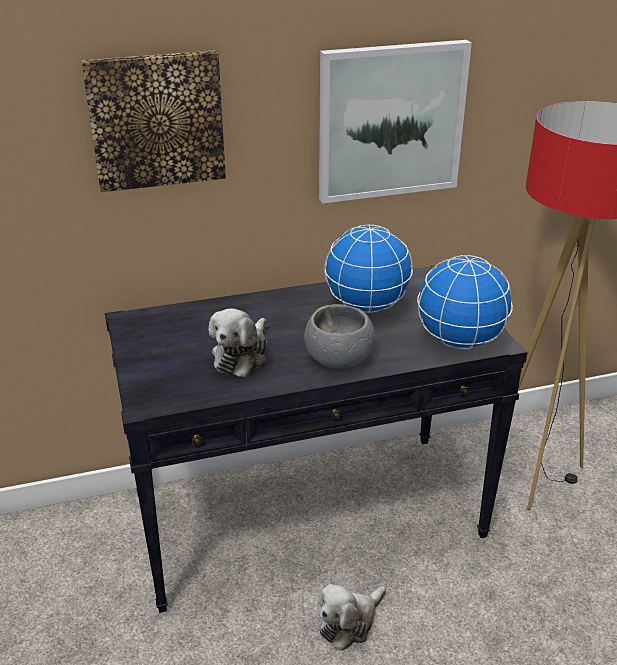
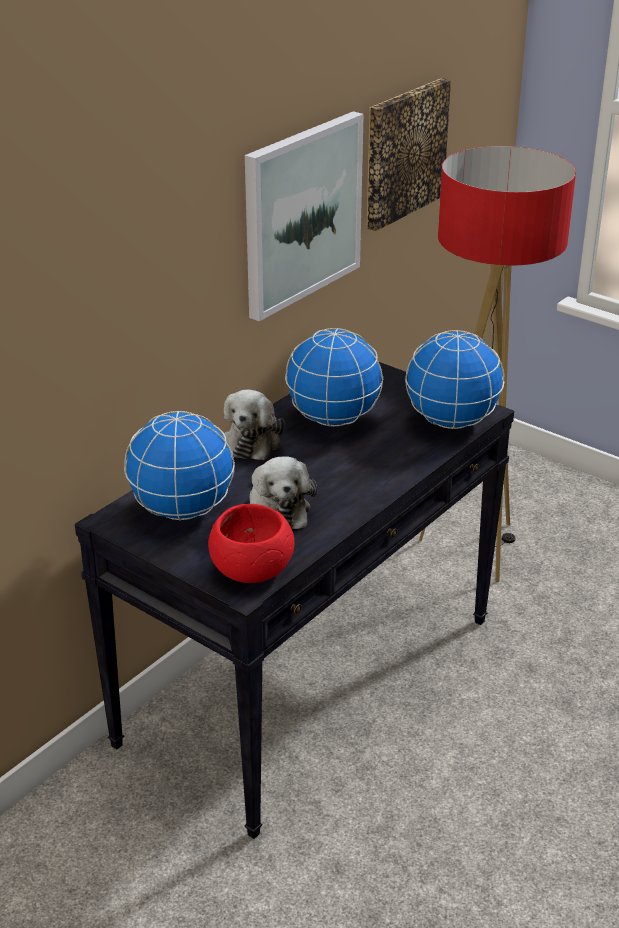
camera: 35 degrees left, 0 degrees up
(156, 120) = (111, 275): picture -> picture (404, 152)
(169, 392) = (252, 569): none -> red bowl
(179, 330) = (181, 510): none -> globe
(339, 358) = (368, 476): grey bowl -> none
(350, 622) = (437, 751): plush toy -> plush toy (254, 440)

